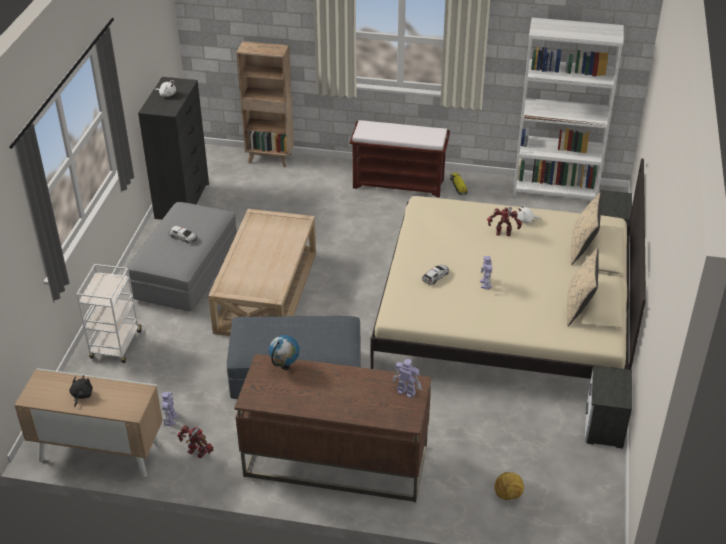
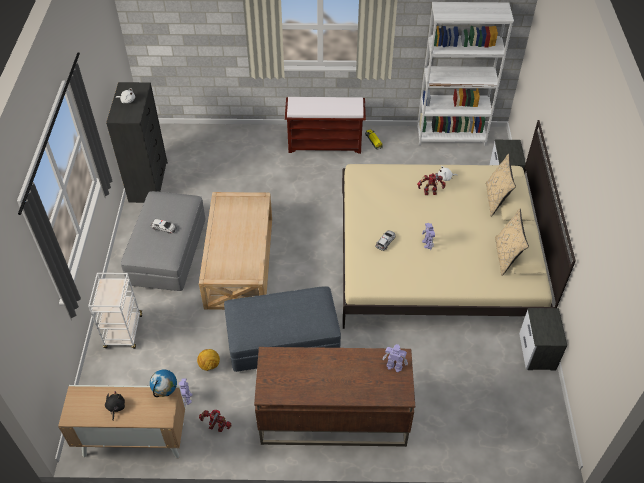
camera: 10 degrees left, 10 degrees up
(270, 159) = (213, 132): brown bookcase -> none
(285, 366) = (287, 356): globe -> globe (166, 393)
(508, 495) = (477, 428): football -> football (209, 365)

